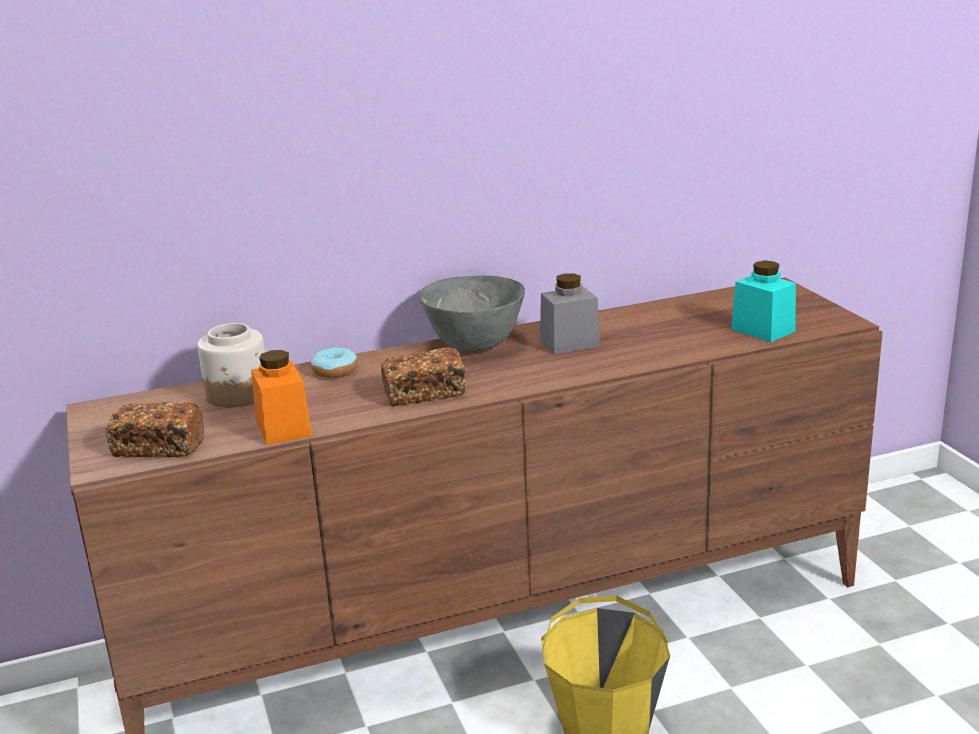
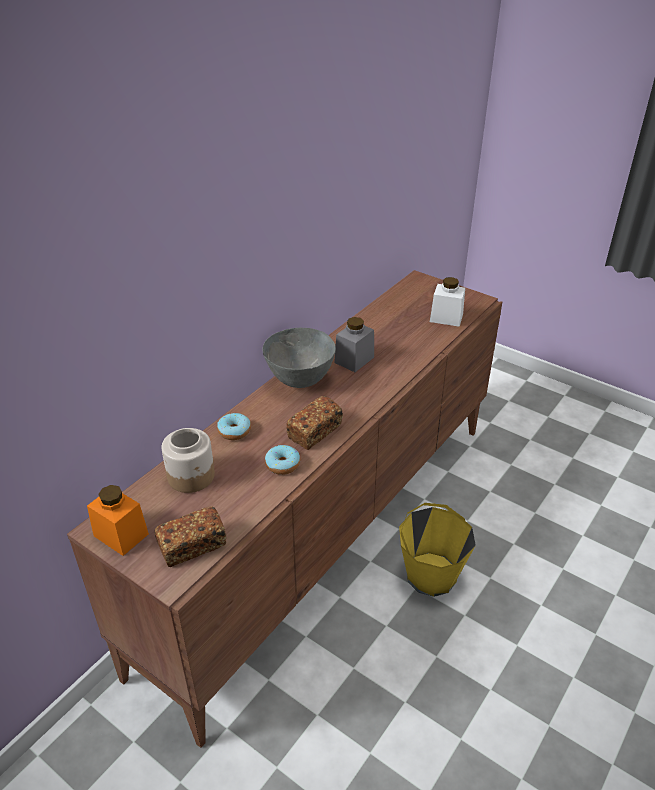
camera: 35 degrees left, 15 degrees up
(283, 429) = (259, 495): orange jar -> orange jar (121, 535)
(345, 411) = (282, 465): none -> donut
(763, 330) = (446, 318): turquoise jar -> white jar

